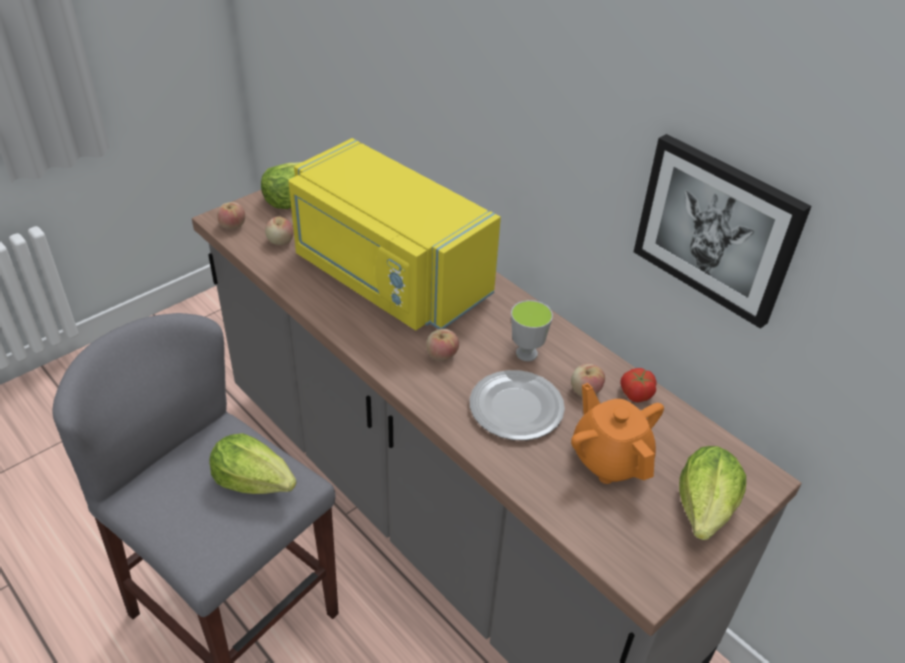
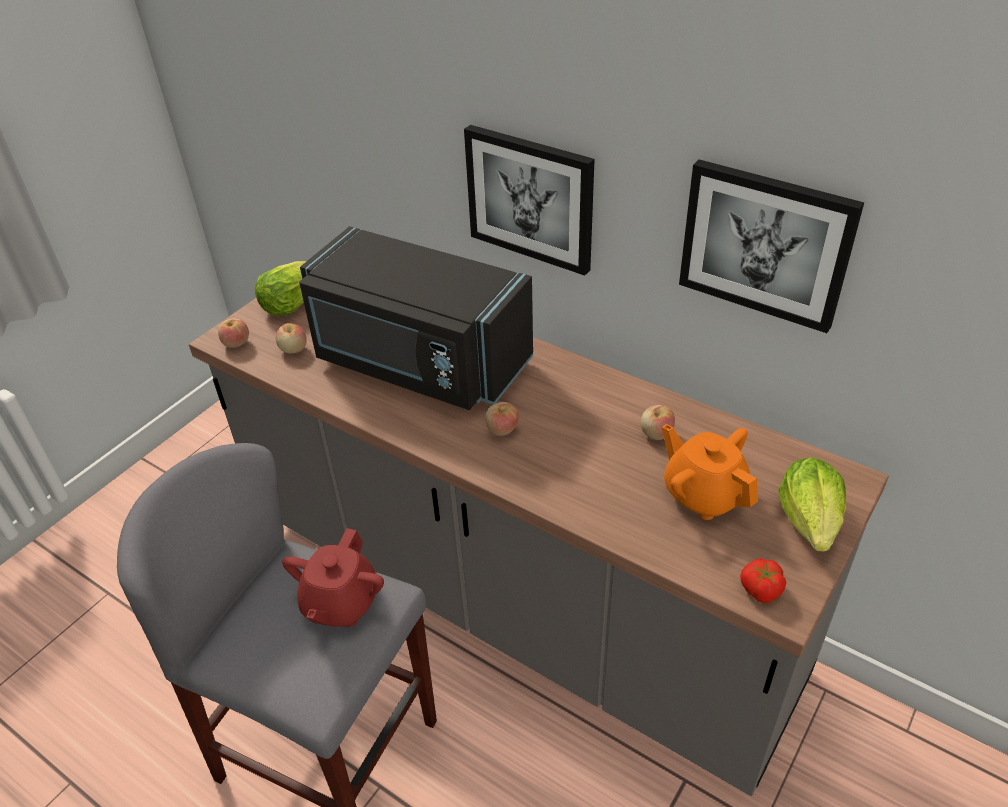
camera: 10 degrees left, 0 degrees up
(254, 481) = (340, 603): lettuce -> red teapot
(387, 277) = (418, 362): yellow microwave -> black microwave
(515, 407) = (594, 465): plate -> none
(517, 142) = (531, 198): none -> picture
(526, 353) = (585, 409): cup -> none
(636, 393) = (705, 425): tomato -> tomato (760, 589)

